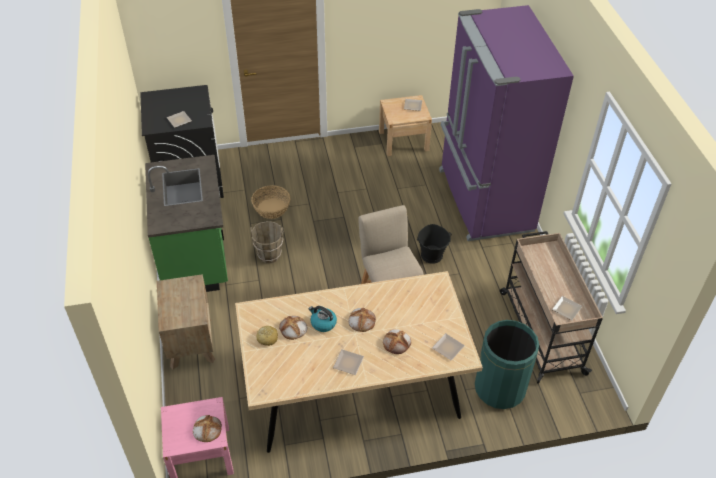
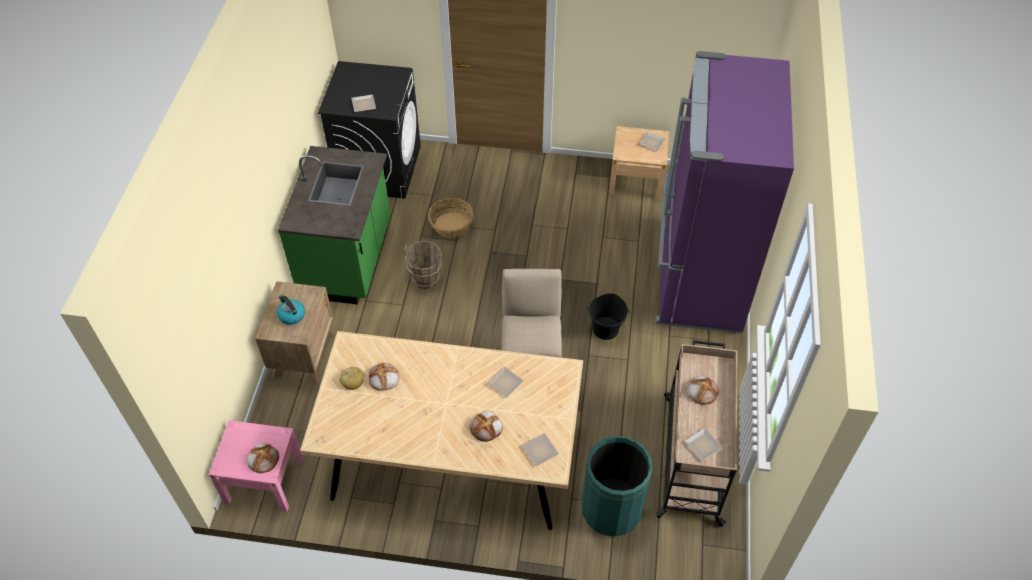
camera: 20 degrees right, 5 degrees up
(323, 323) = (417, 381): kettle -> kettle (291, 315)
(349, 363) = (425, 435): plate -> plate (507, 383)
(361, 321) = (460, 391): bread -> bread (702, 391)

